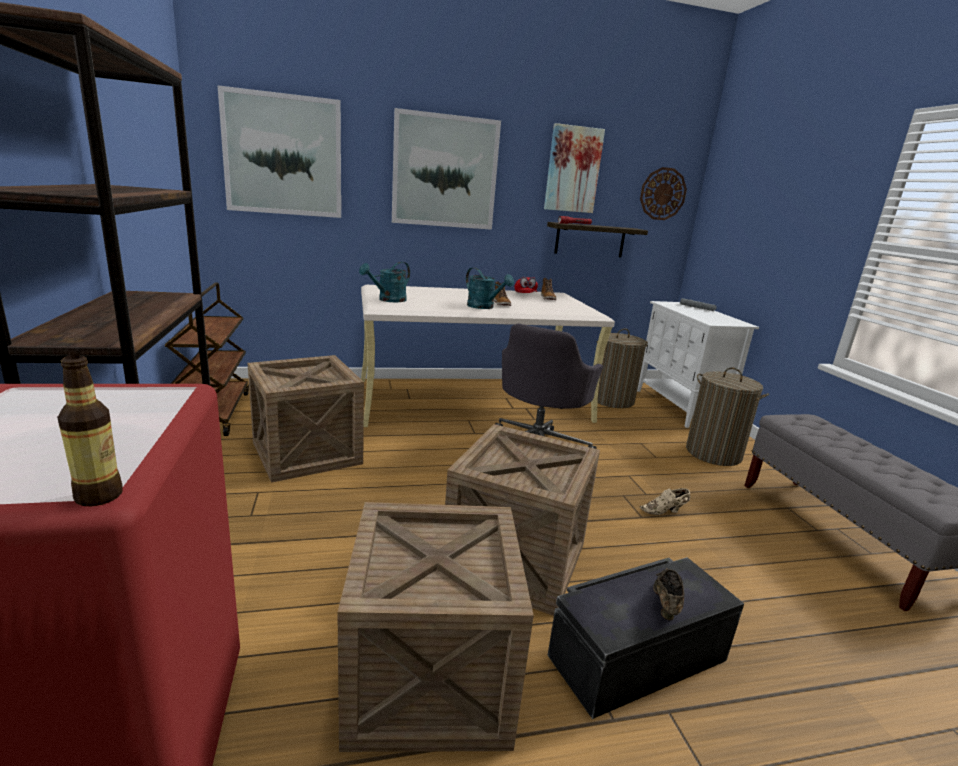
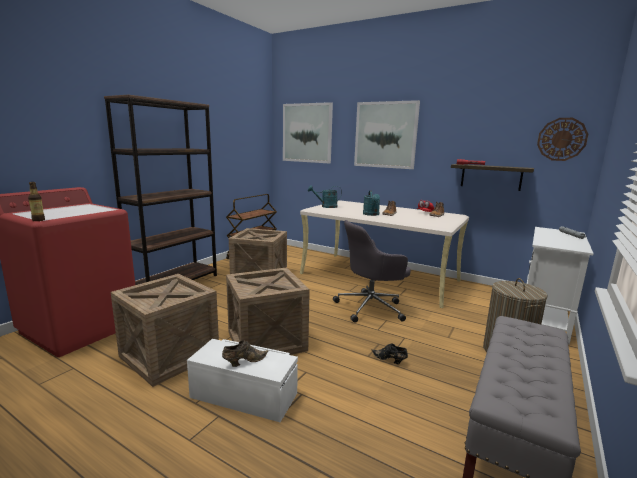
camera: 45 degrees right, 5 degrees down
(573, 169) = (474, 126): picture -> none
(612, 400) = (486, 301): laundry basket -> none
(636, 656) = (244, 394): black storage box -> white storage box
(664, 511) = (389, 360): beige shoe -> black shoe

